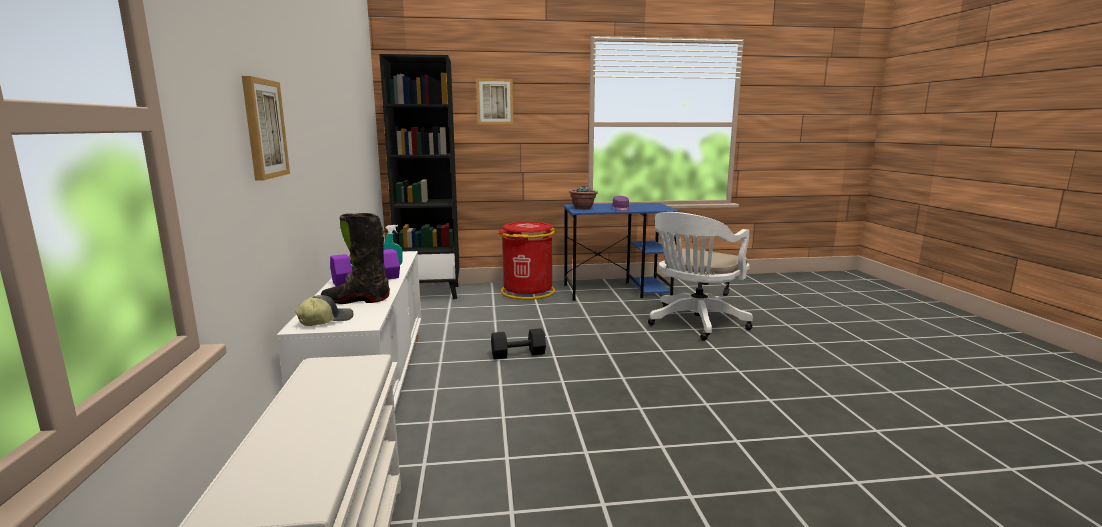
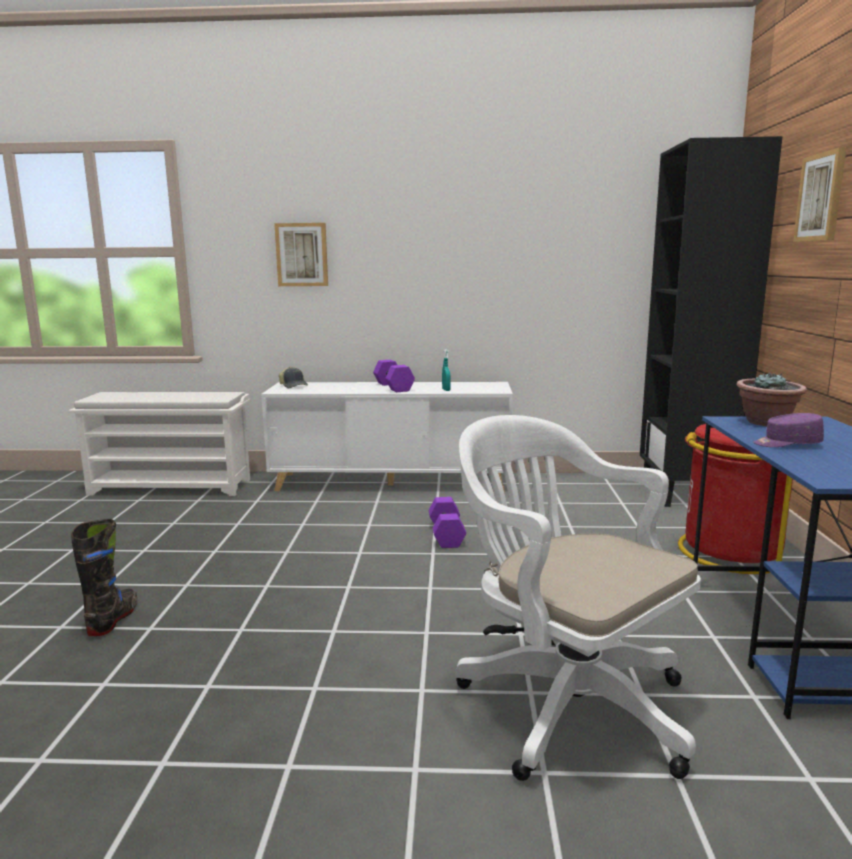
camera: 100 degrees right, 0 degrees up
(356, 300) = (334, 388): black boot -> black boot (113, 619)
(518, 354) = (447, 535): black dumbbell -> purple dumbbell

